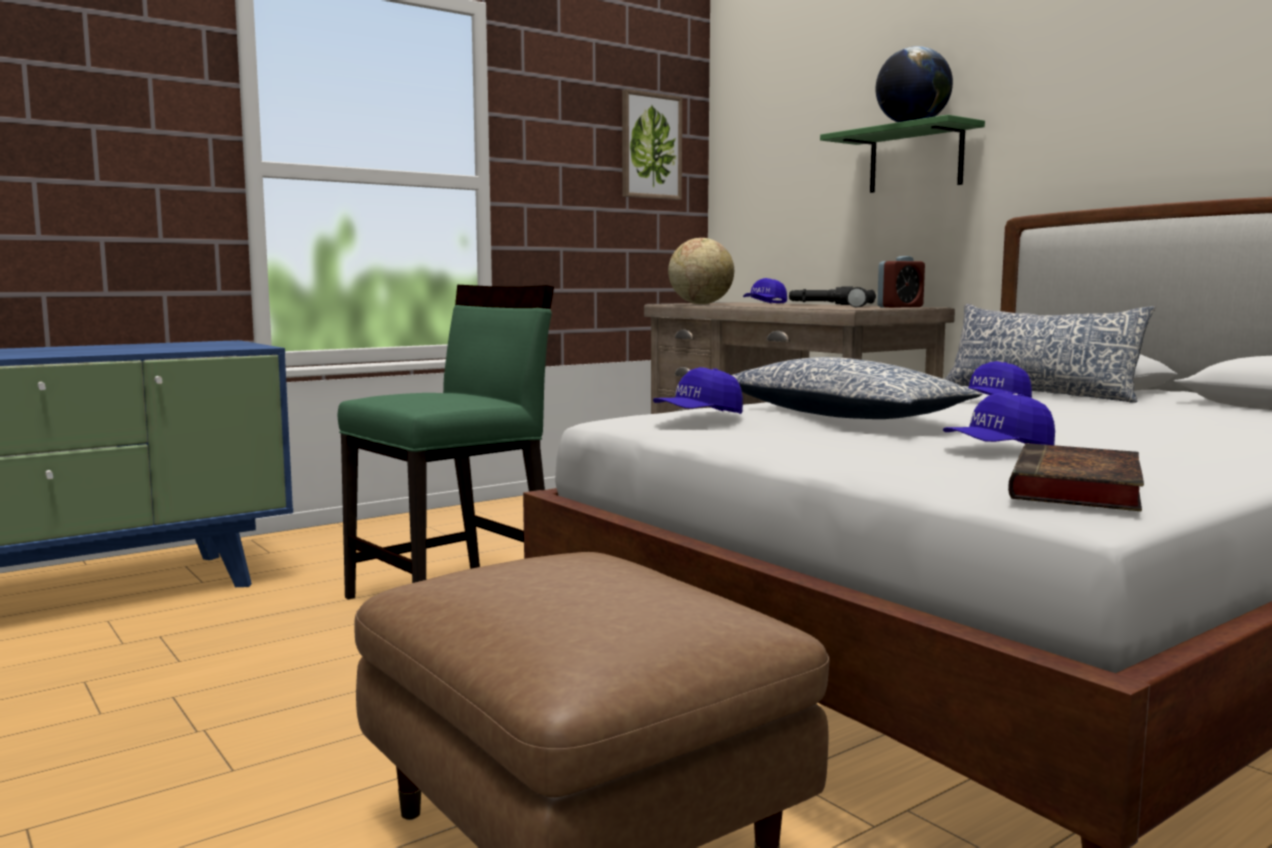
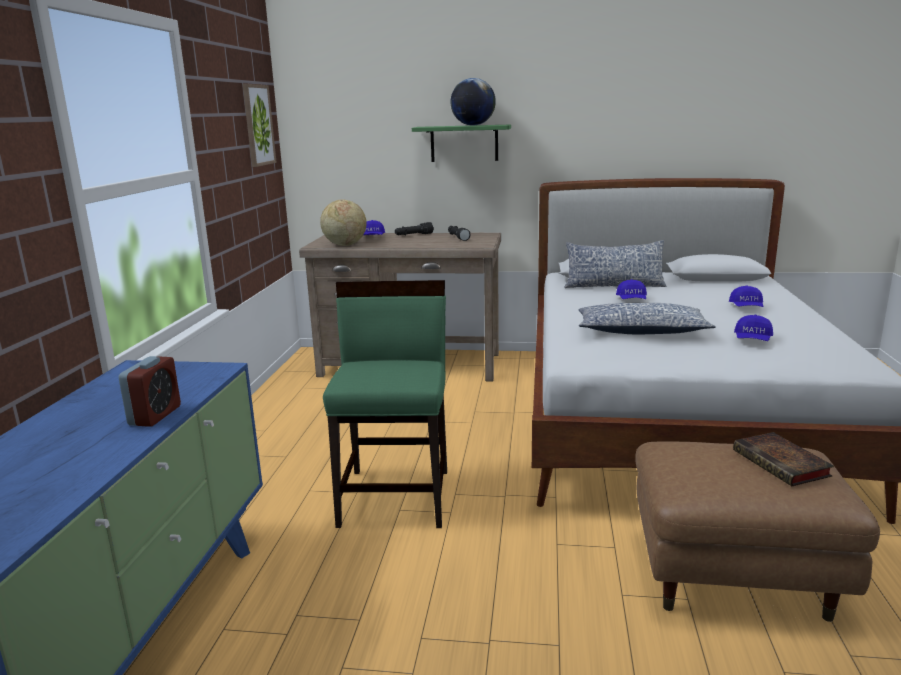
camera: 45 degrees left, 10 degrees up
(698, 416) = (613, 351): blue cap -> blue cap (746, 308)
(900, 307) = (480, 236): alarm clock -> alarm clock (155, 415)
(1078, 489) = (844, 360): book -> book (783, 464)

